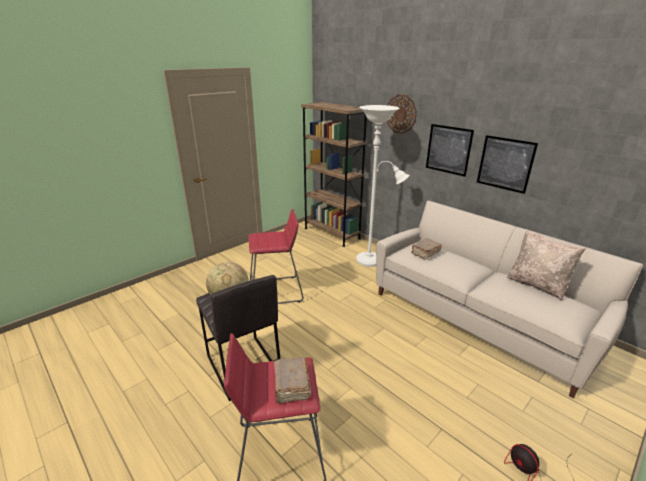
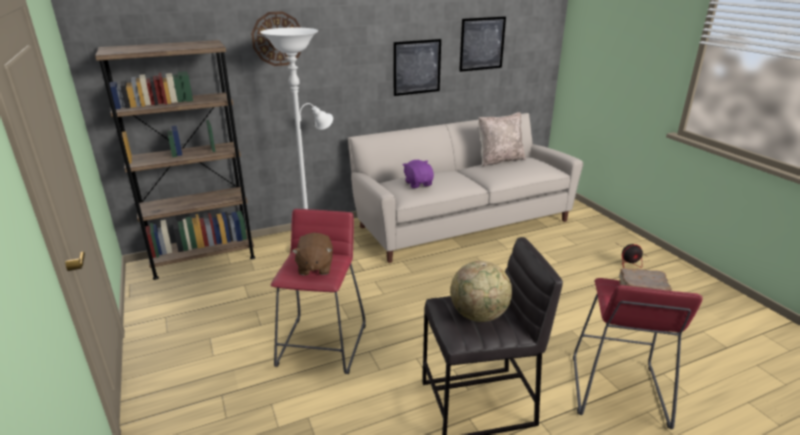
camera: 70 degrees left, 0 degrees up
(267, 240) = (314, 267): none -> brown plush toy
(425, 253) = (418, 184): brown book -> purple plush toy
(448, 149) = (354, 69): picture -> picture (482, 44)

